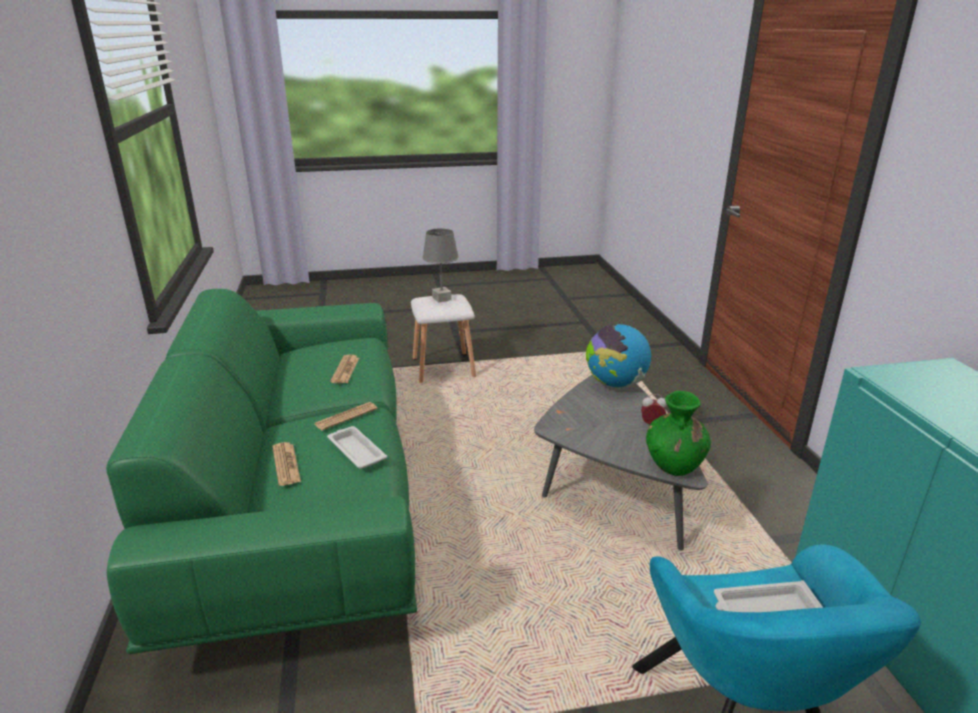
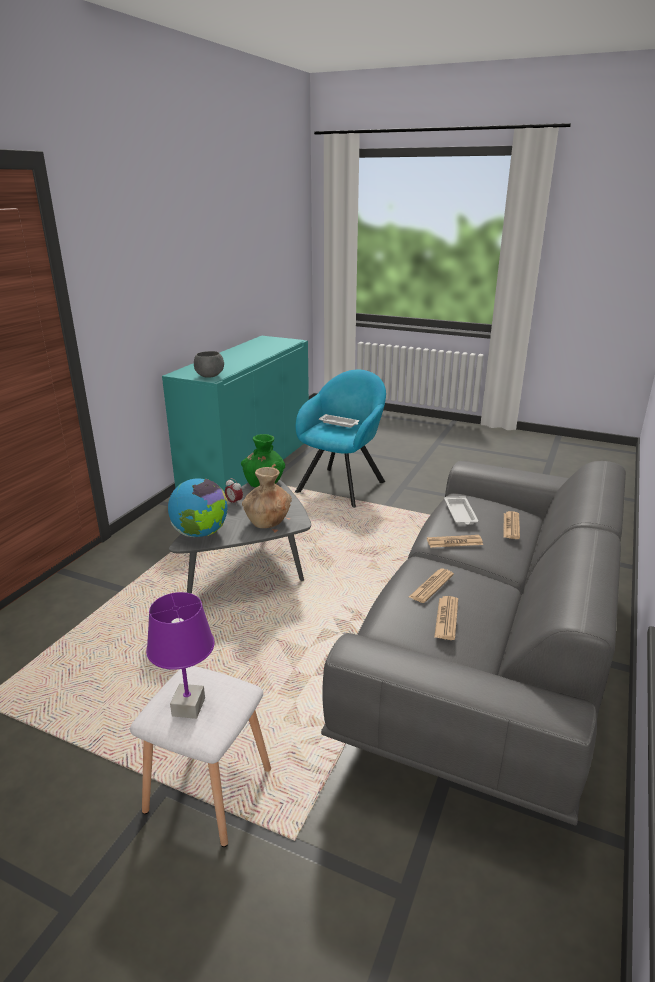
camera: 145 degrees left, 0 degrees up
(302, 499) = (487, 654): green sofa -> grey sofa
(322, 356) = (446, 618): none -> newspaper
(442, 298) = (188, 706): grey table lamp -> purple table lamp
(580, 417) = (268, 521): none -> brown vase
(899, 379) = (210, 376): none -> grey bowl

